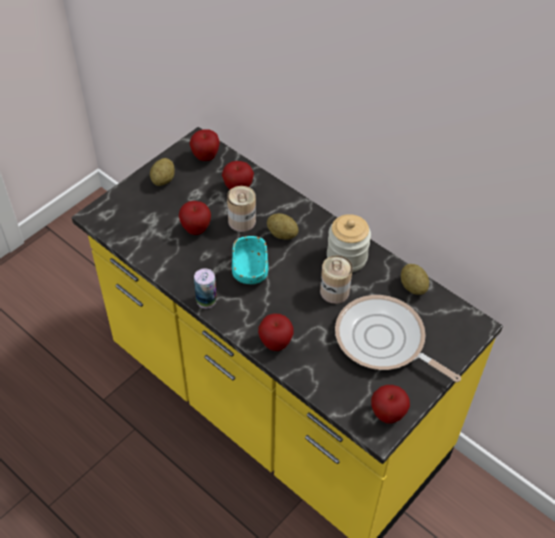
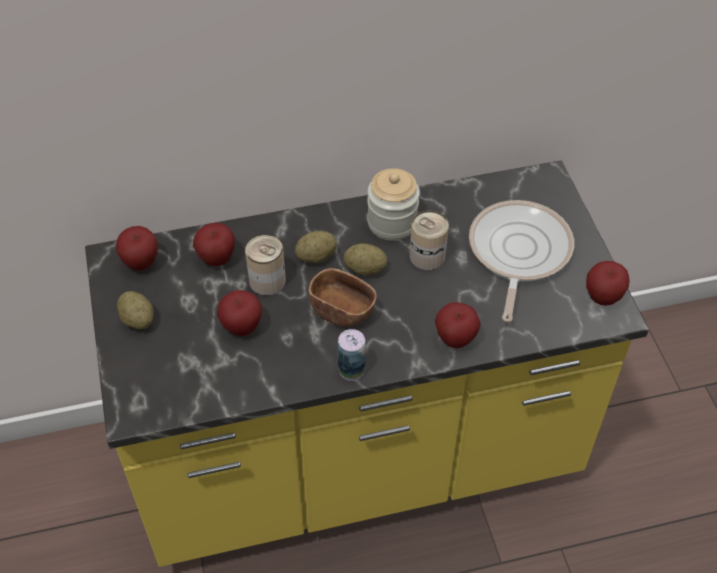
camera: 55 degrees left, 0 degrees up
(250, 270) = (342, 310): turquoise bowl -> brown bowl
(384, 341) = (517, 253): frying pan -> frying pan turned 120 degrees clockwise
(413, 287) = (469, 194): potato -> potato (365, 269)

